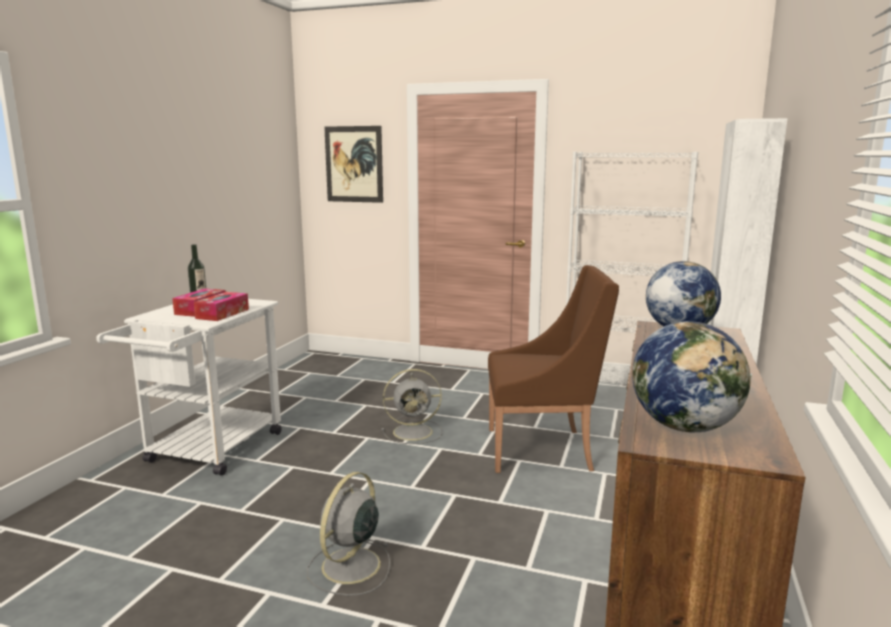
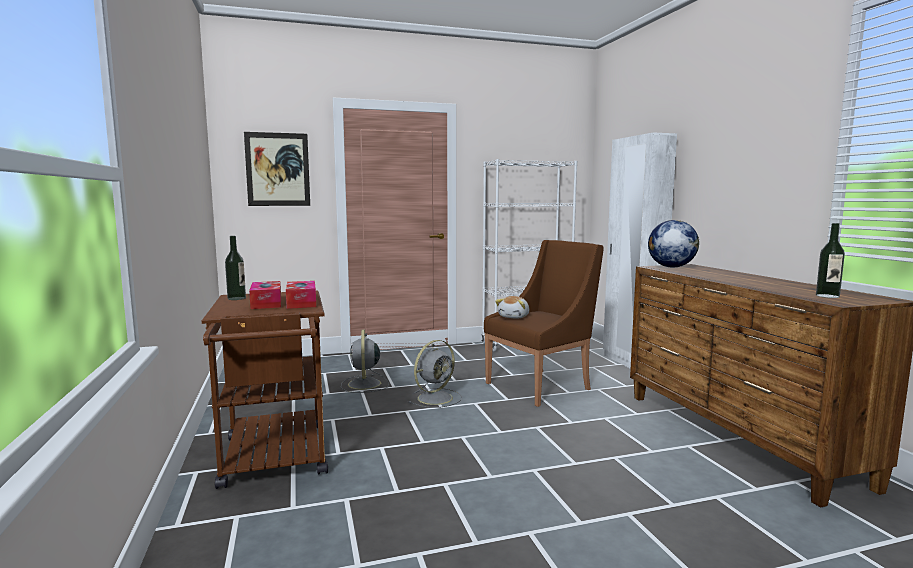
camera: 35 degrees left, 5 degrees down
(208, 452) = (275, 461): white cart -> brown cart
(349, 567) = (553, 493): grey fan -> grey fan (364, 384)
(512, 359) = (514, 317): none -> plush toy
(685, 427) = (827, 296): globe -> bottle

